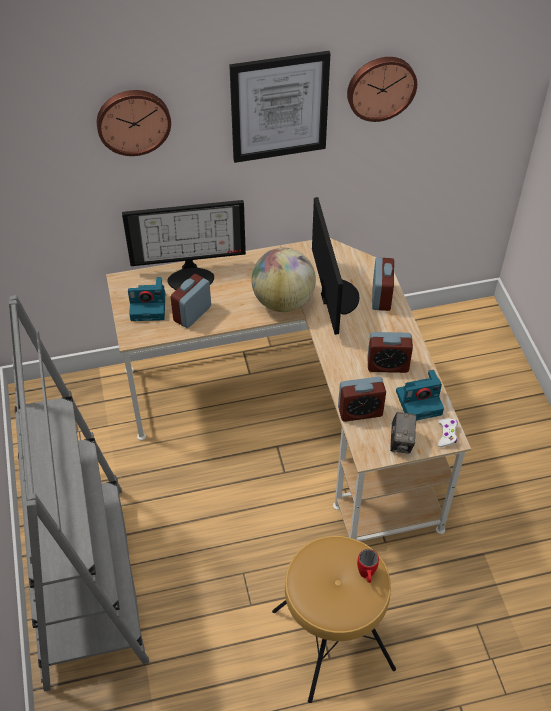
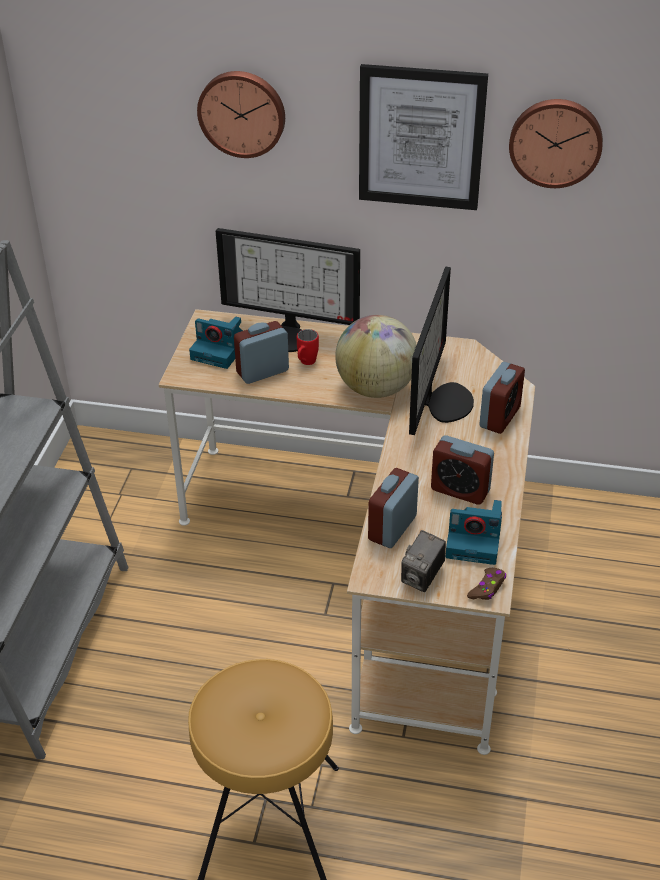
camera: 25 degrees right, 10 degrees down
(360, 411) = (392, 528): alarm clock -> alarm clock turned 105 degrees clockwise
(366, 576) = (297, 720): red mug -> red mug (306, 363)
(447, 434) = (487, 588): white game controller -> brown game controller

